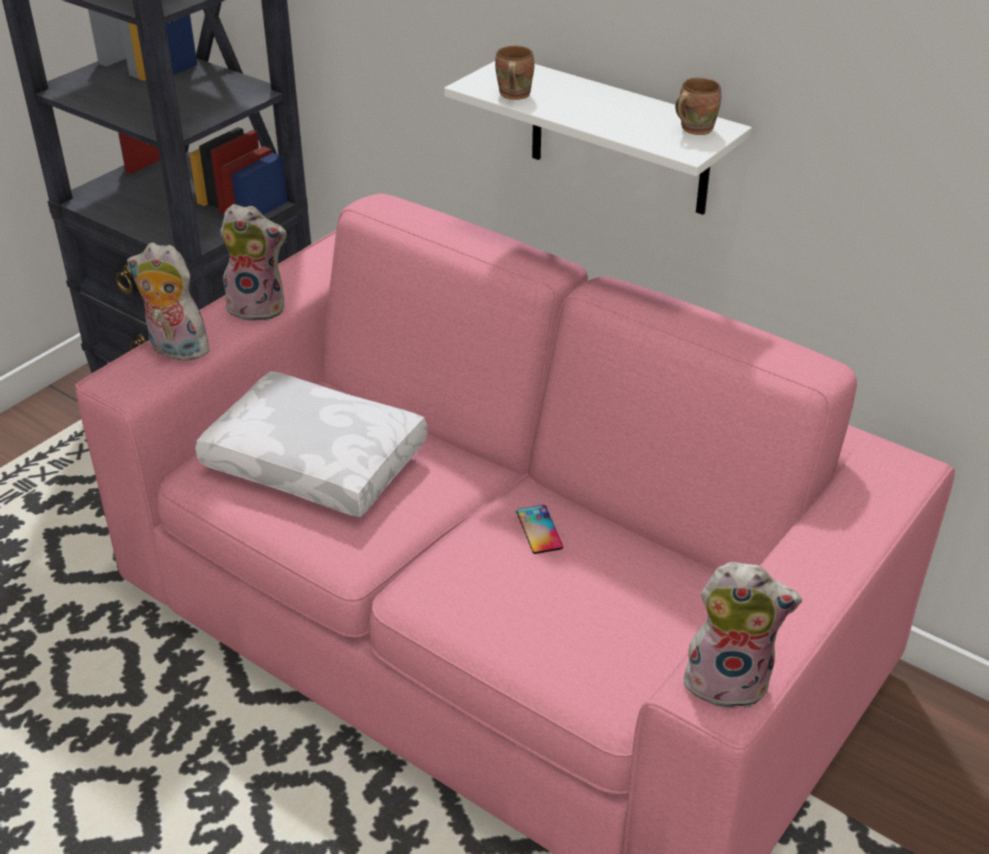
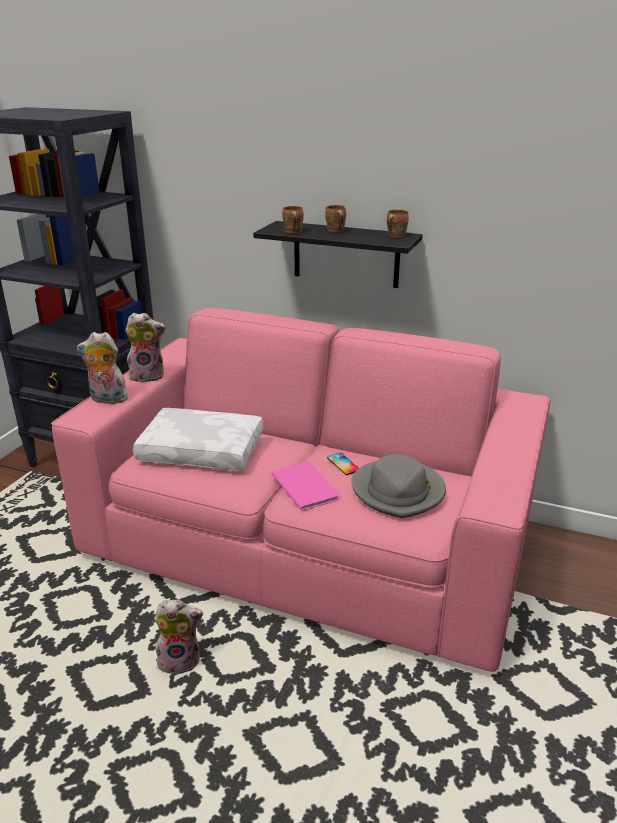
camera: 15 degrees left, 10 degrees down
(456, 564) = (306, 485): none -> pink book
(592, 100) = (335, 231): none -> brown mug
(607, 605) = (398, 491): none -> grey hat
(619, 137) = (346, 254): white shelf -> black shelf
(729, 680) = (497, 499): plush toy -> plush toy (180, 660)

